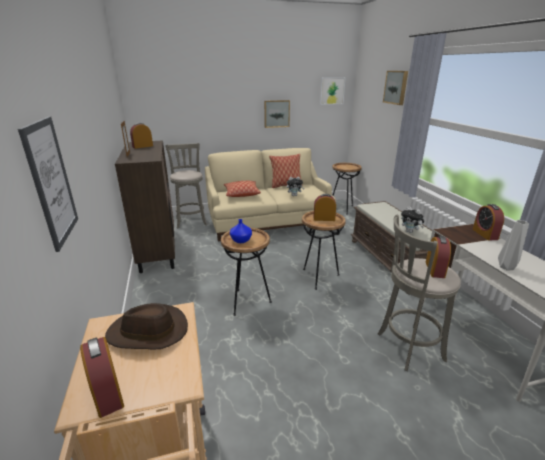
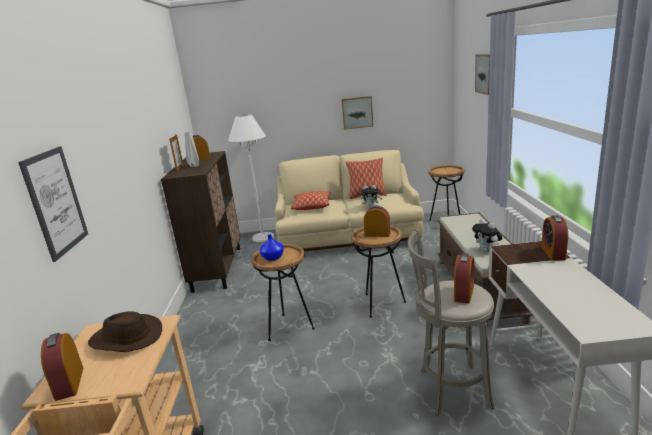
camera: 15 degrees right, 5 degrees down
(191, 221) = (263, 237): grey stool -> white floor lamp
(332, 91) = (424, 81): picture -> none
(507, 268) = (548, 293): grey vase -> grey vase (194, 166)

